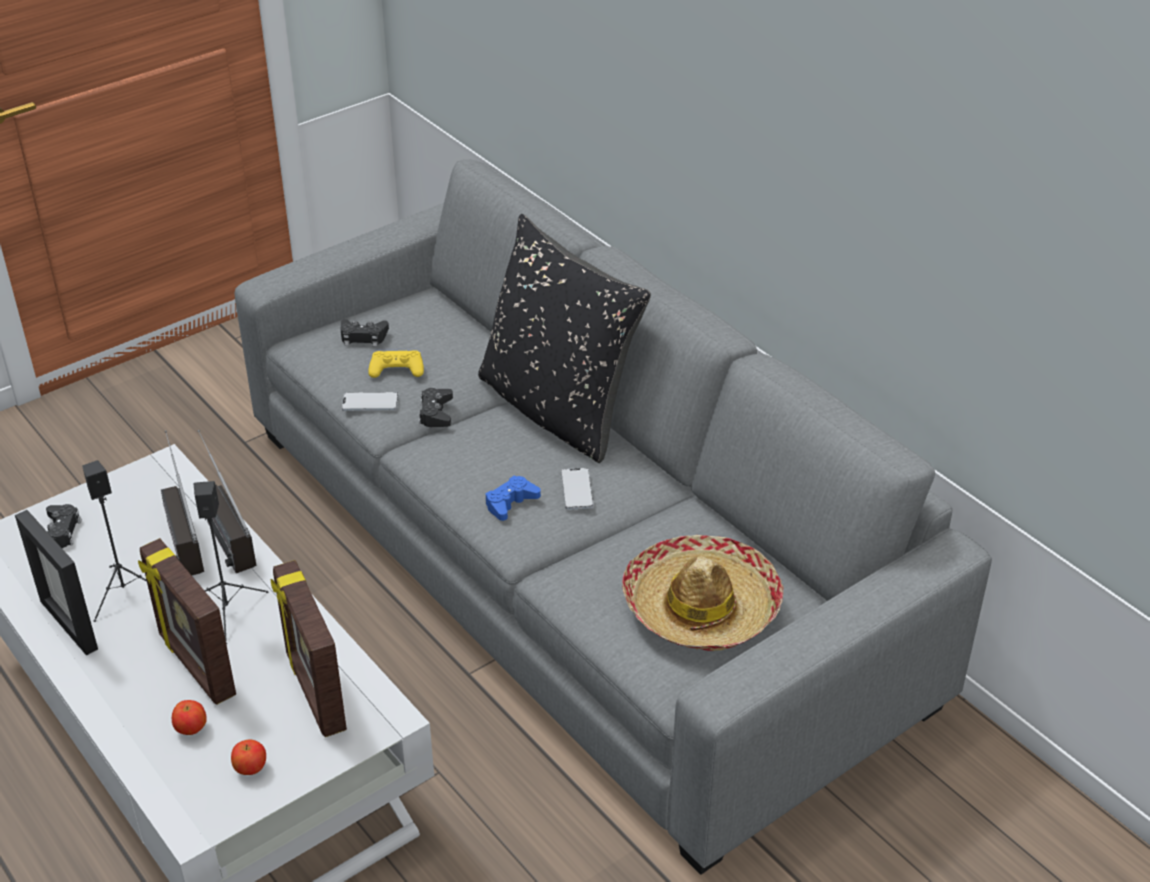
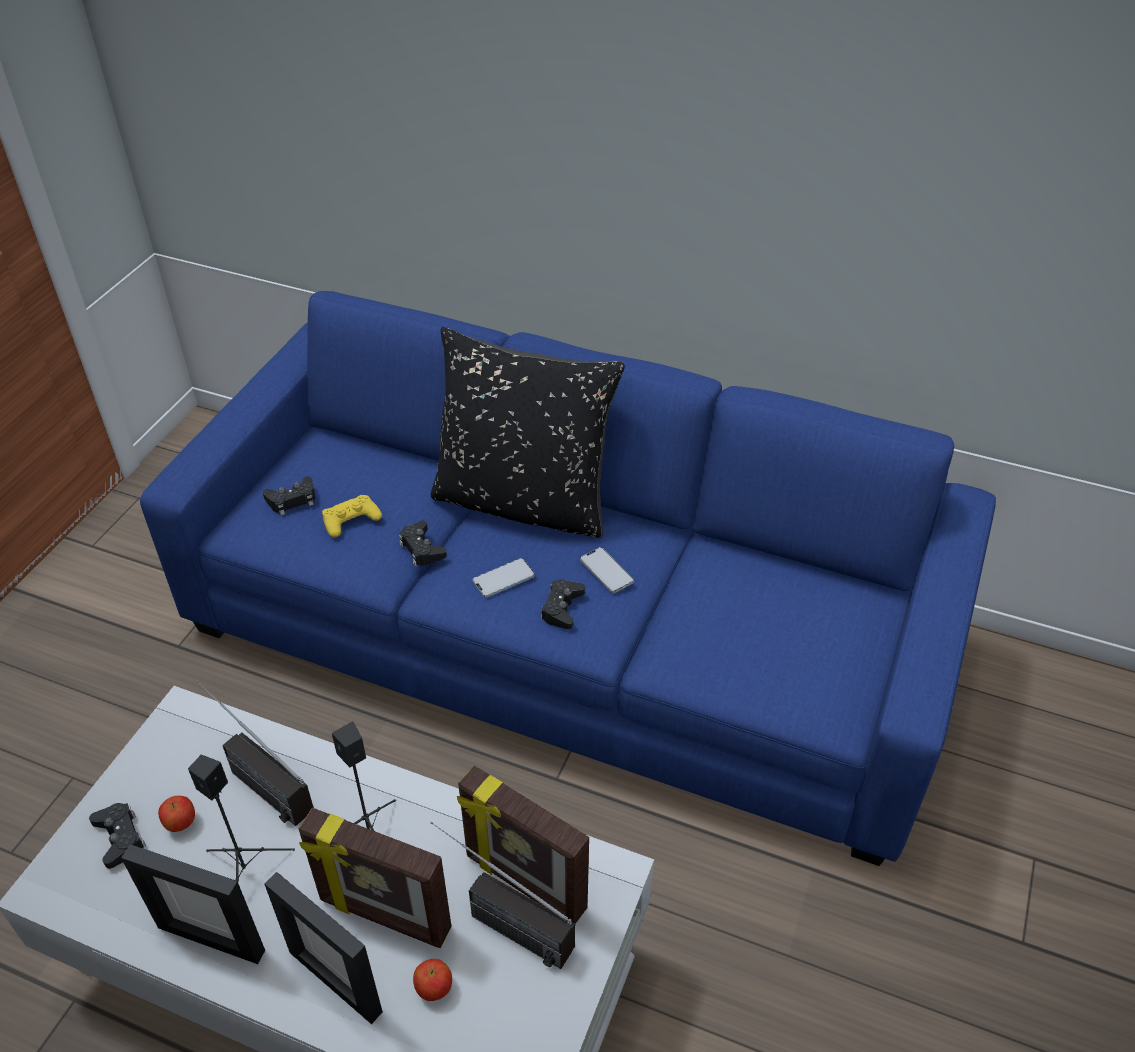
camera: 30 degrees left, 5 degrees up
(130, 691) = (337, 979): none -> picture frame
(221, 530) = (296, 756): radio -> radio (496, 920)
(250, 768) = (527, 999): apple -> apple (180, 823)
(370, 403) = (352, 563): phone -> phone (503, 579)
(510, 503) = (562, 608): blue game controller -> black game controller
(575, 560) = (567, 631): grey sofa -> blue sofa
(701, 607) = (798, 635): hat -> none

